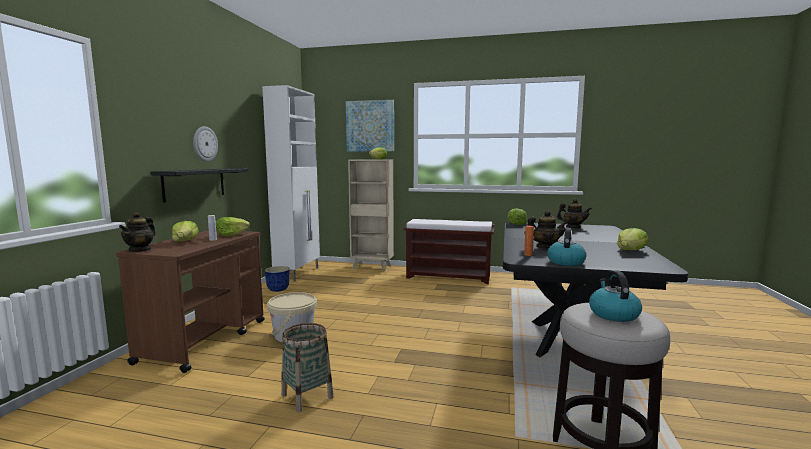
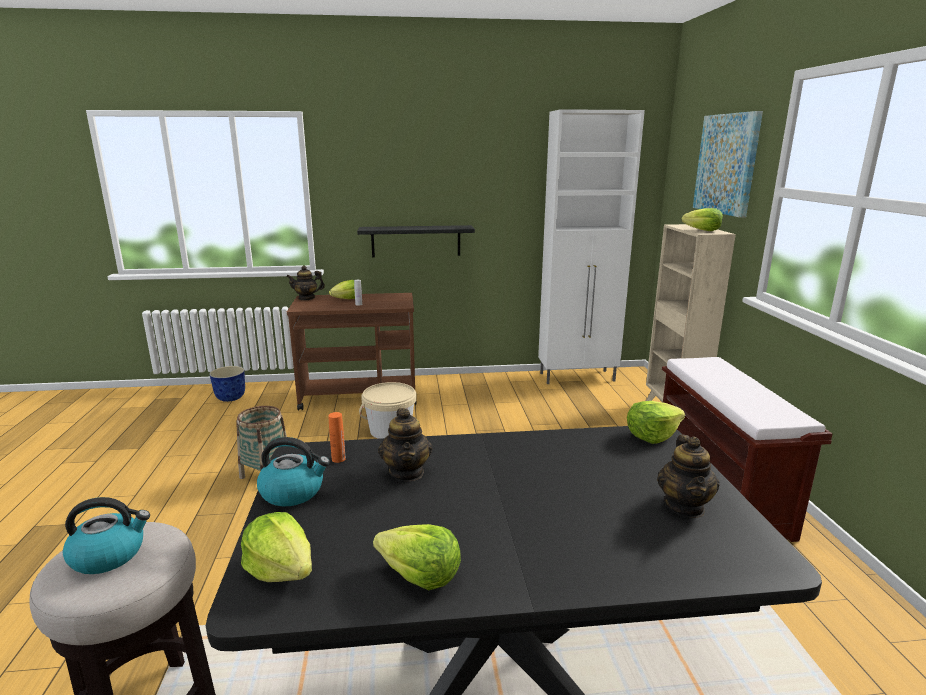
camera: 70 degrees right, 10 degrees up
(204, 144) = (435, 197): wall clock -> none
(231, 235) = (386, 304): lettuce -> lettuce (281, 569)
(278, 289) = (510, 384): planter -> planter (231, 398)

